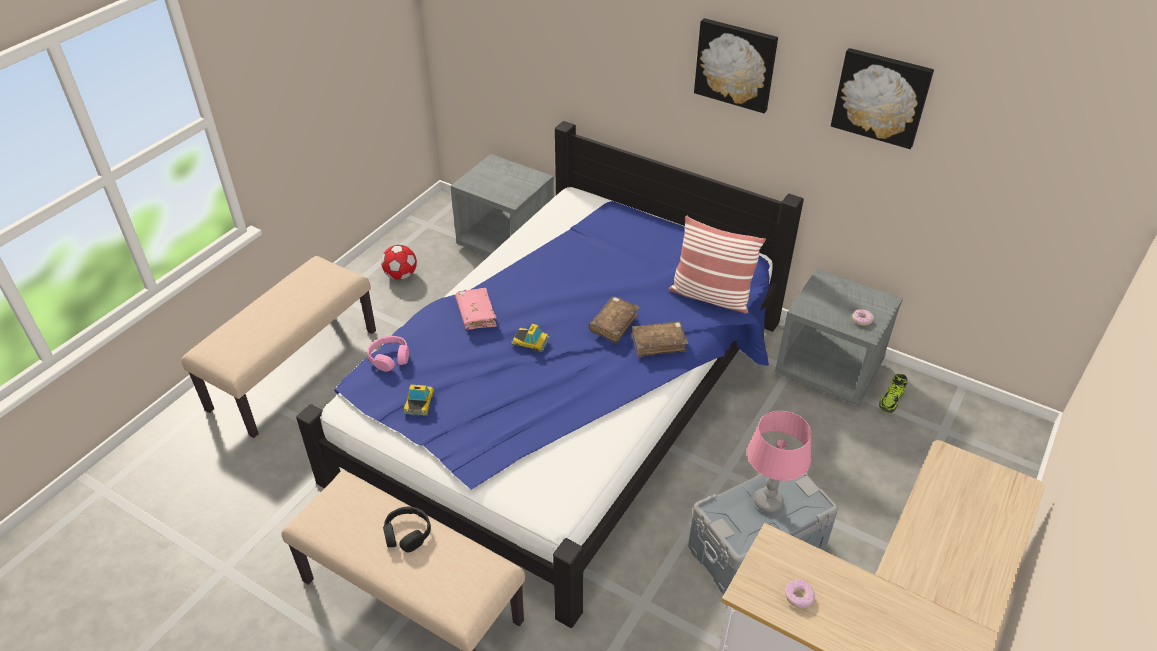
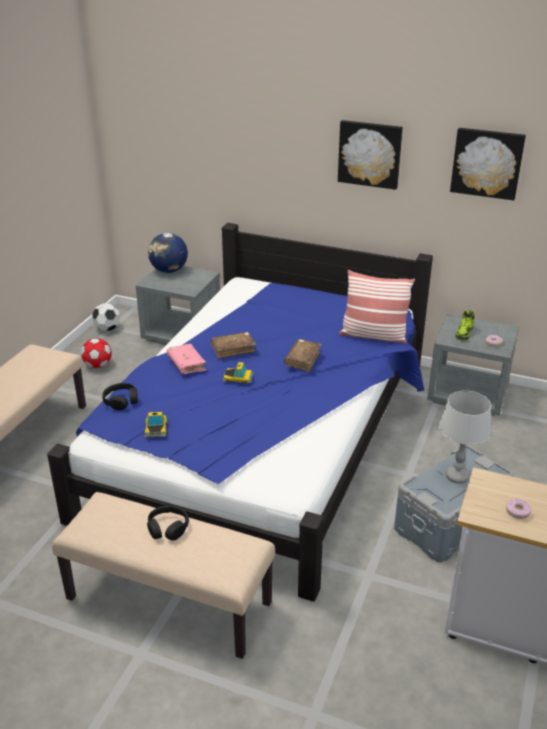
camera: 10 degrees left, 10 degrees down
(389, 358) = (121, 401): pink headphones -> black headphones
(422, 225) = (107, 329): none -> football
(494, 168) = (169, 271): none -> globe
(658, 343) = (343, 369): brown book -> brown book (233, 349)
(768, 502) = (457, 476): pink table lamp -> grey table lamp
(891, 400) = (522, 410): shoe -> shoe (464, 333)

